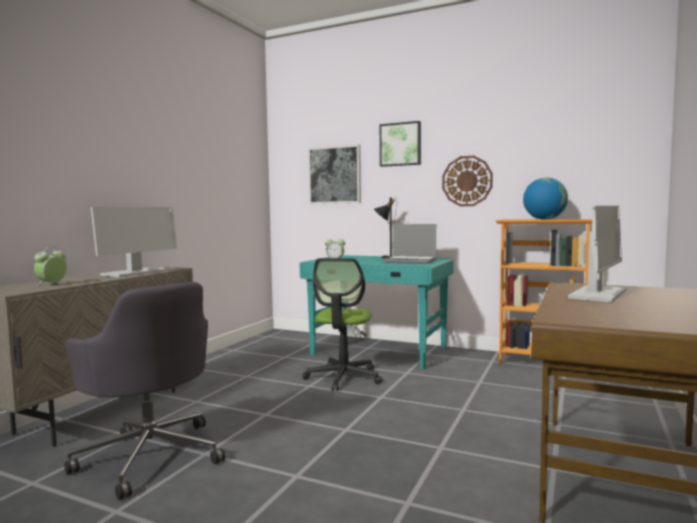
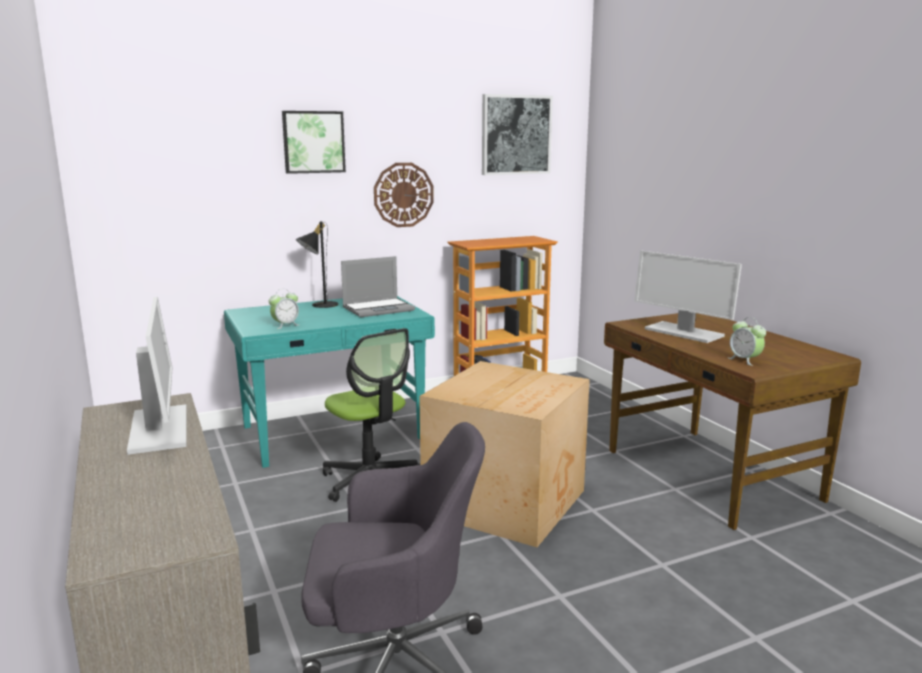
camera: 50 degrees left, 10 degrees up
(51, 284) = (164, 500): alarm clock -> alarm clock (744, 360)
(335, 175) = (206, 184): picture -> picture (516, 135)
(393, 417) = (507, 501): none -> cardboard box
(544, 219) = (502, 241): globe -> none
(598, 294) = (682, 332): monitor -> monitor turned 150 degrees clockwise

